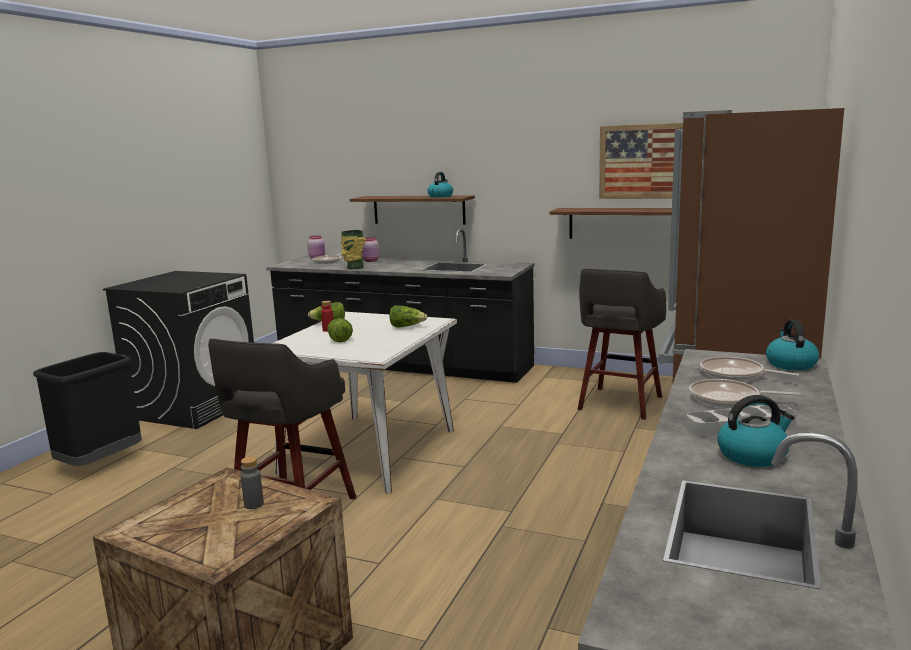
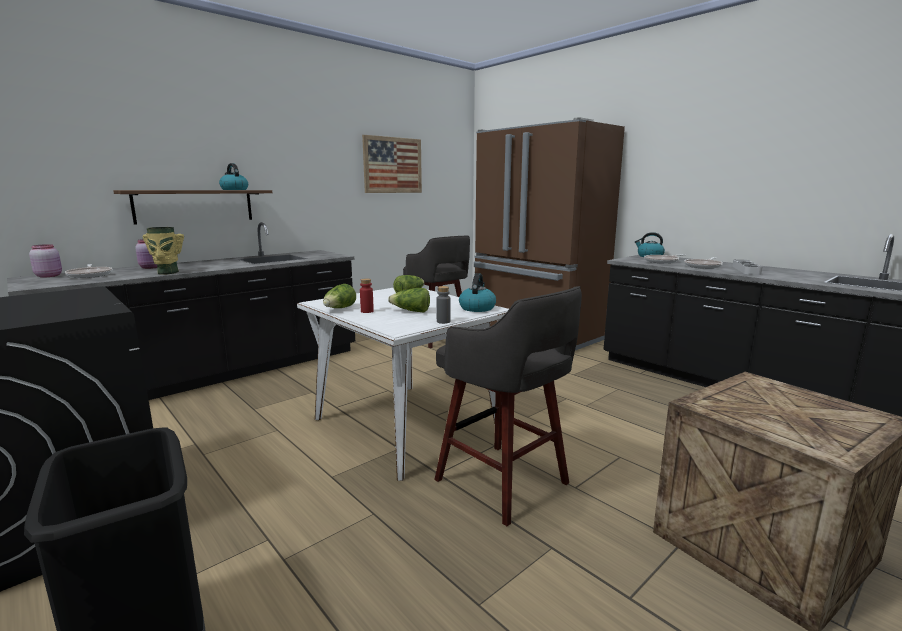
camera: 65 degrees left, 0 degrees up
(254, 504) = (760, 397): grey bottle -> grey bottle (443, 321)
(624, 223) = (381, 212): shelf -> none
(752, 455) = (786, 273): kettle -> kettle (477, 308)

